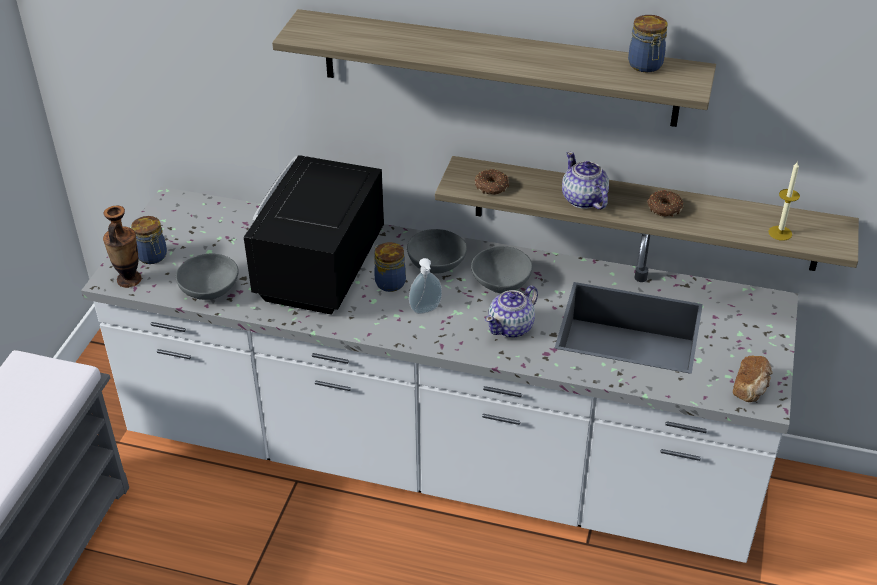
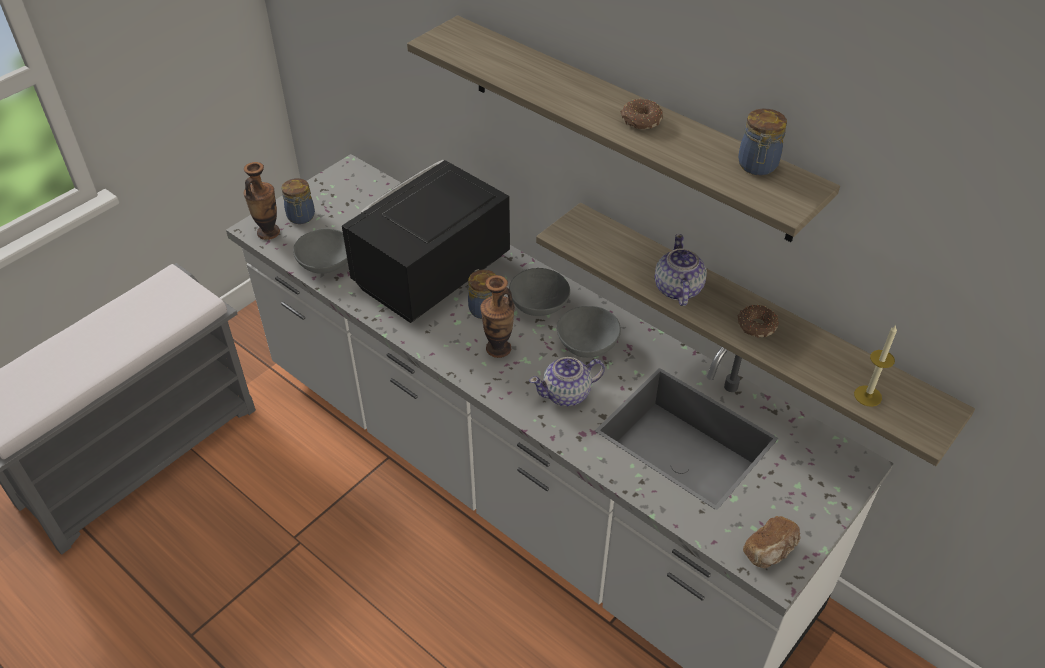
camera: 25 degrees right, 5 degrees up
(426, 310) = (498, 348): soap dispenser -> vase
(491, 187) = (594, 247): donut -> donut (640, 120)

